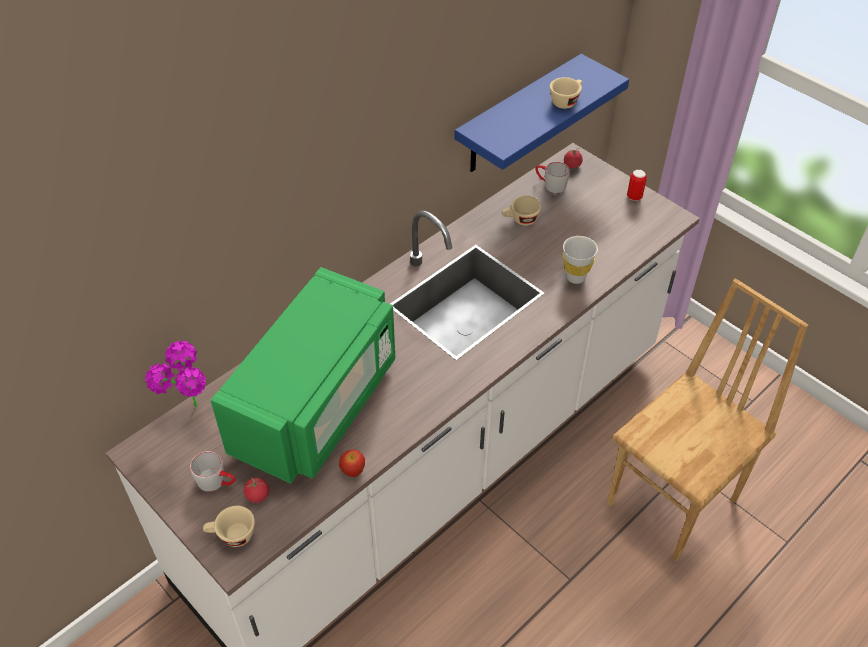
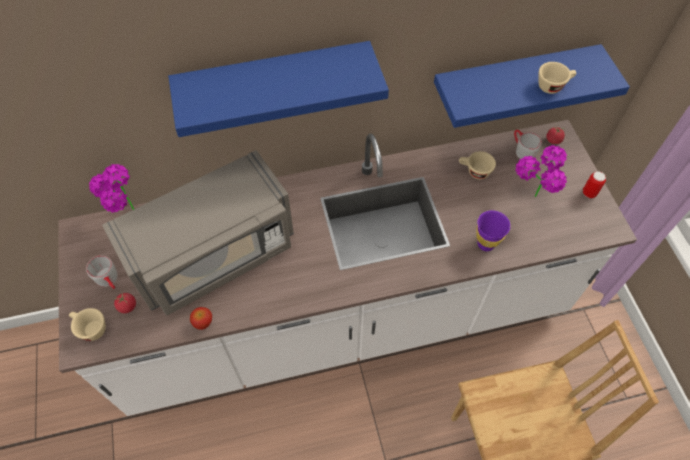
camera: 30 degrees right, 10 degrees up
(317, 405) = (215, 255): green microwave -> grey microwave
(318, 186) = (274, 83): none -> blue shelf
(575, 277) = (486, 244): white cup -> purple cup
(589, 225) = (530, 202): none -> potted plant

